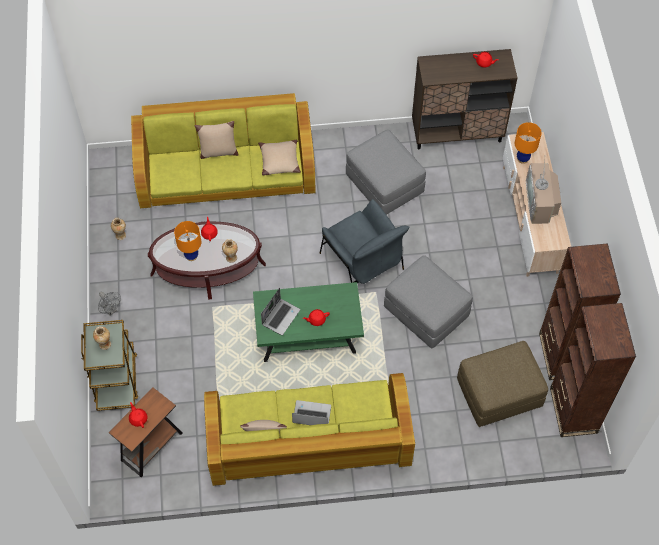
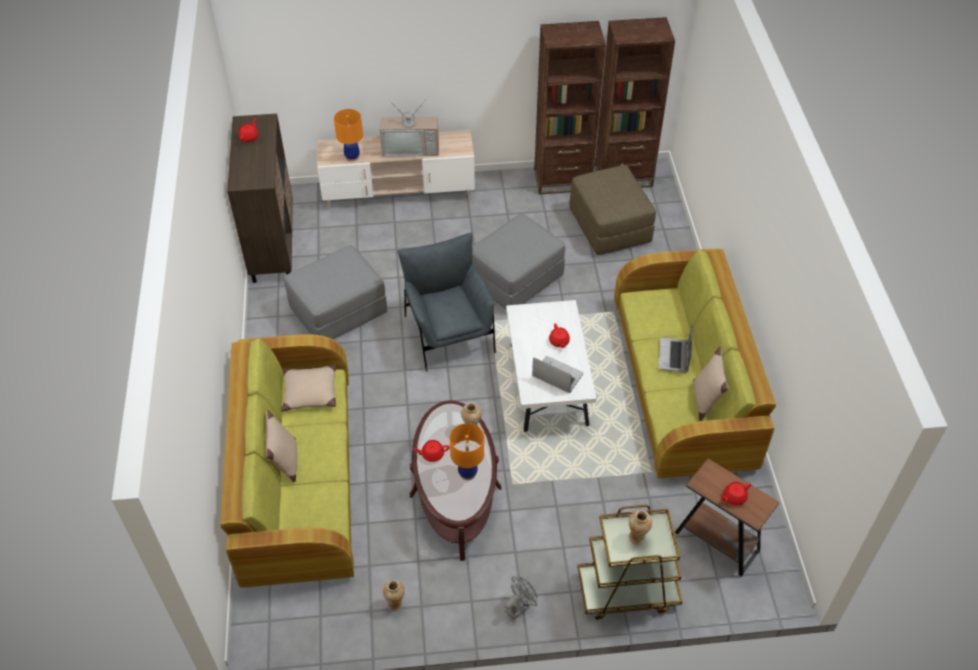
camera: 90 degrees left, 10 degrees down
(308, 334) = (548, 384): green coffee table -> white coffee table
(362, 262) = (449, 333): grey armchair -> grey armchair turned 75 degrees counterclockwise

